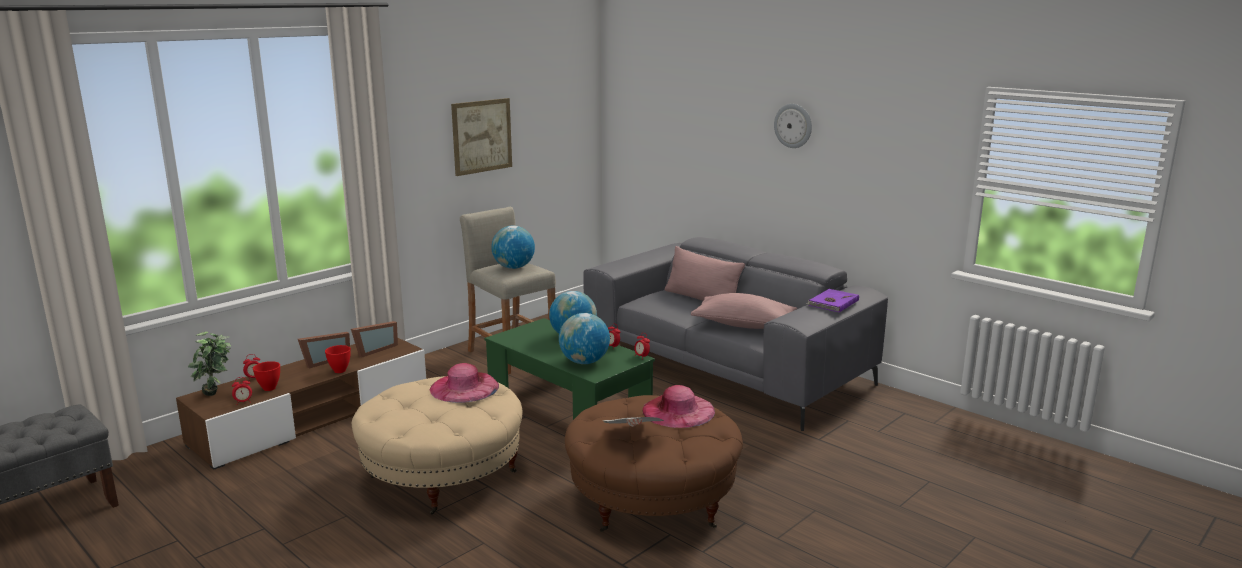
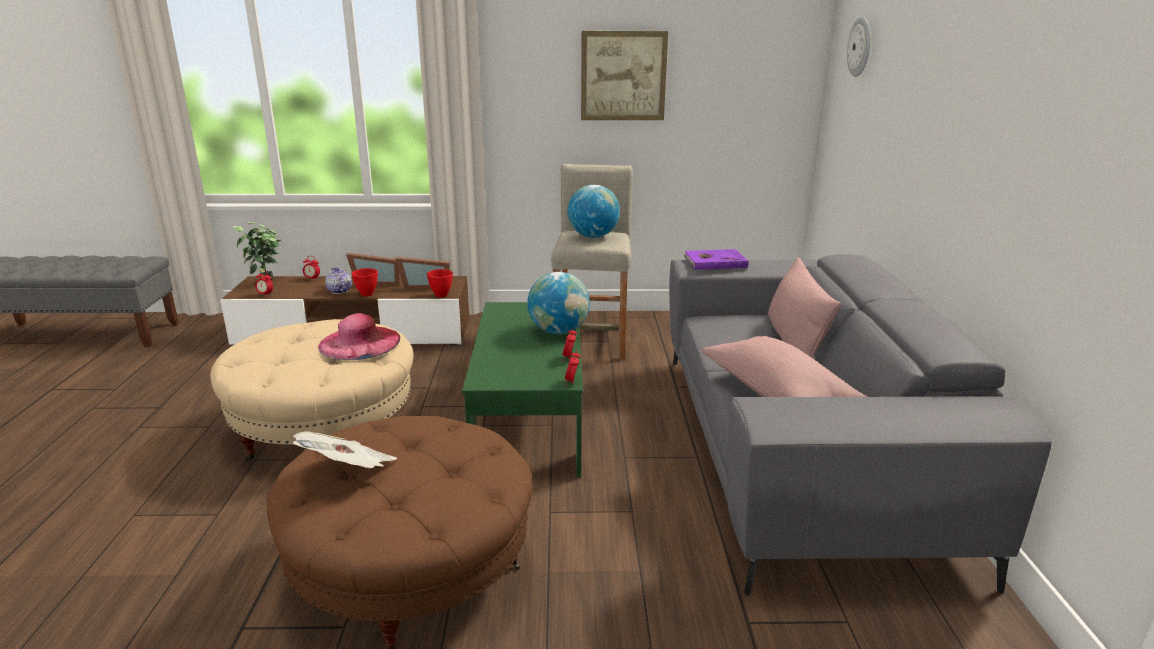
camera: 45 degrees right, 5 degrees up
(269, 388) = (301, 290): red bowl -> red bowl (441, 295)
(308, 377) = (339, 291): none -> teapot
(584, 362) = (506, 362): globe -> none
(678, 411) = (458, 467): pink hat -> none
(793, 125) = (996, 81): wall clock -> wall clock (860, 47)
(832, 303) = (896, 409): purple book -> purple book (714, 262)

